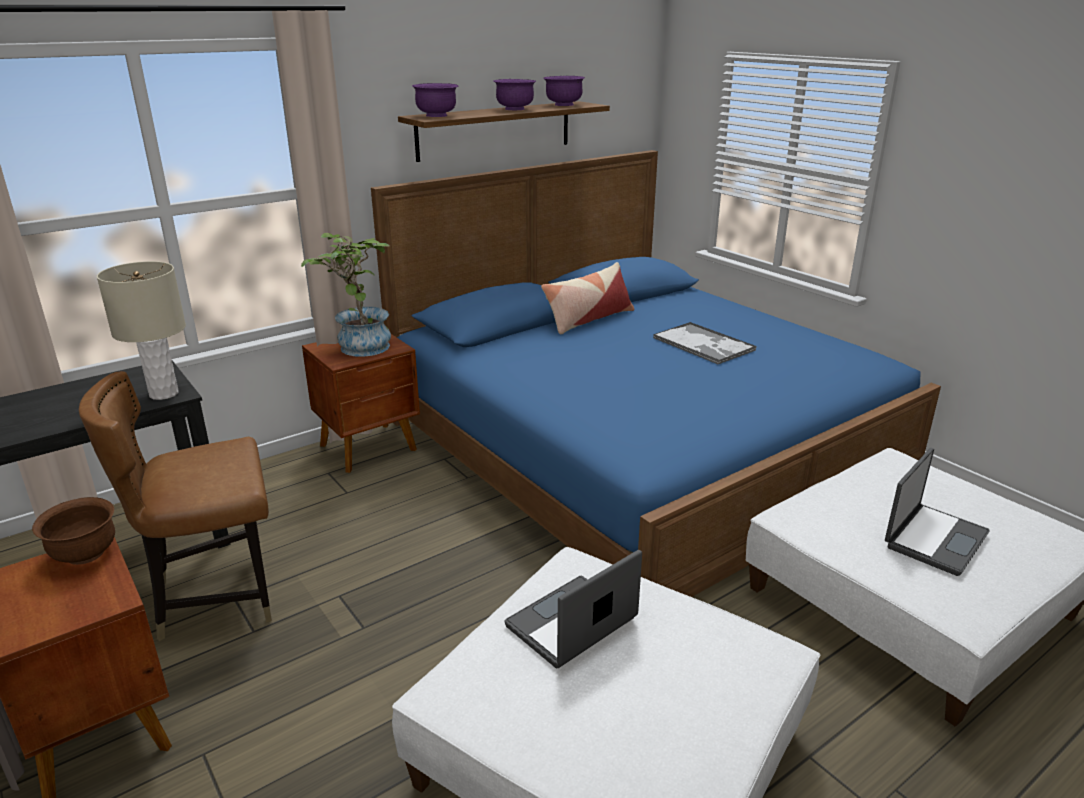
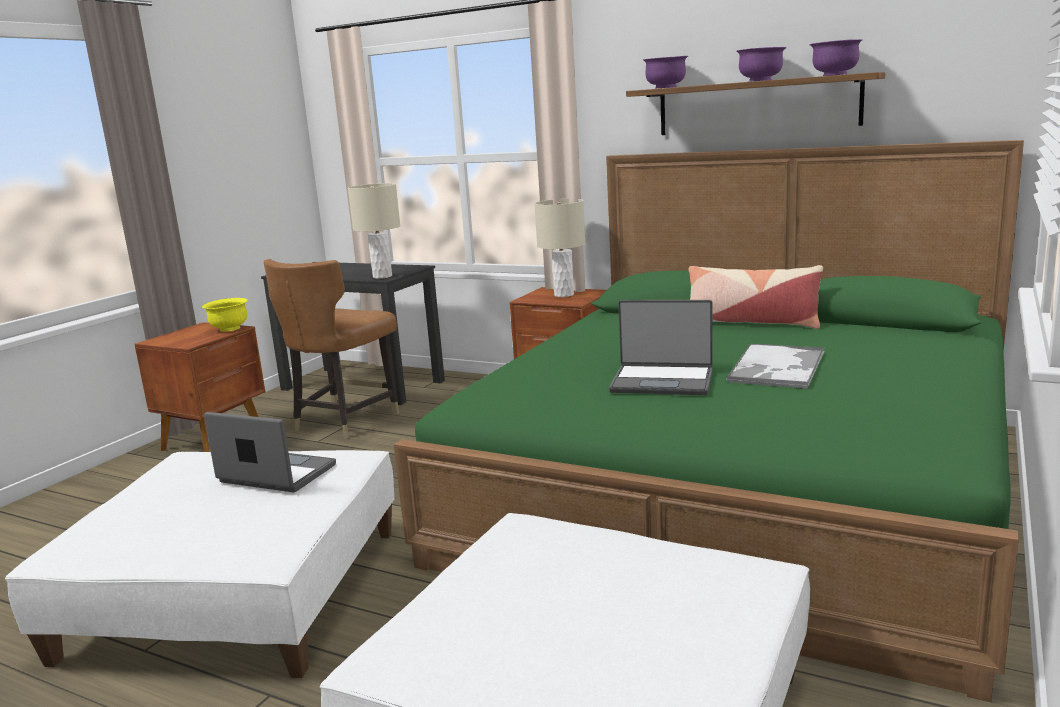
camera: 65 degrees right, 10 degrees down
(85, 554) = (229, 329): brown bowl -> yellow bowl
(215, 597) = (344, 421): brown chair -> brown chair turned 105 degrees counterclockwise
(358, 345) = (564, 295): potted plant -> beige table lamp
(640, 446) = (738, 488): blue bed -> green bed
(933, 539) = (555, 621): laptop -> laptop (662, 381)

